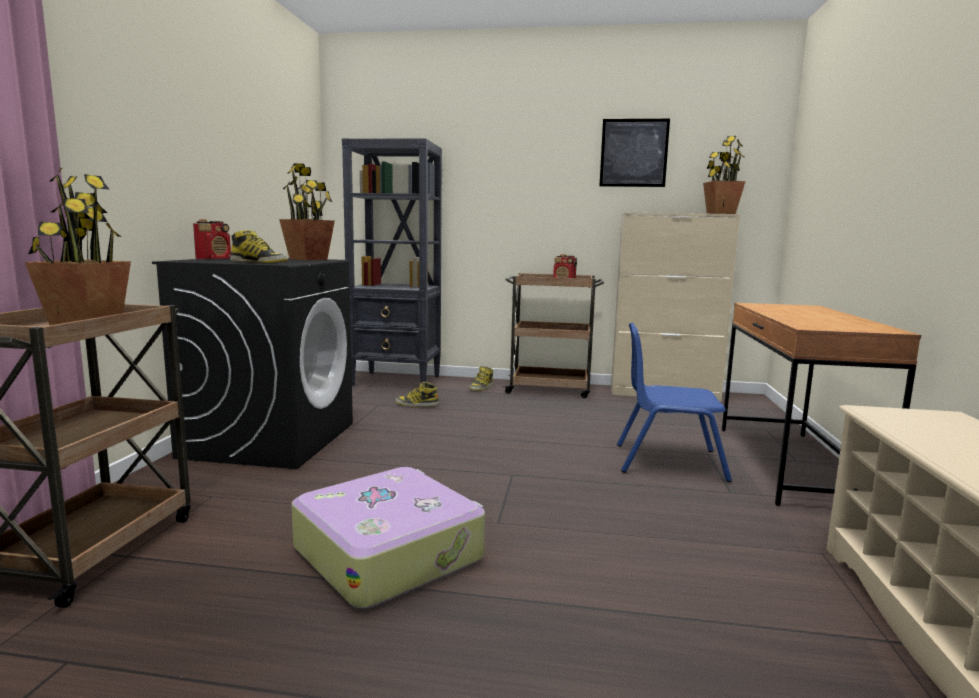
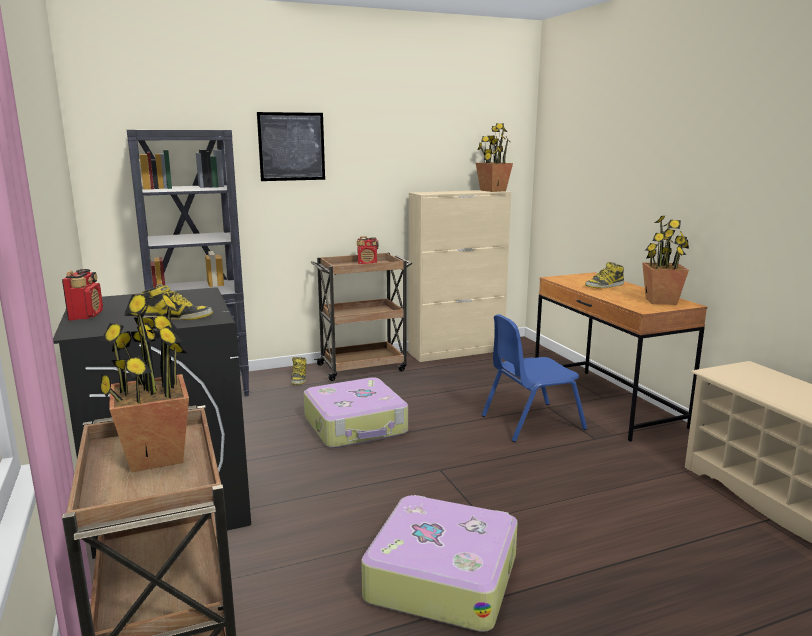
camera: 30 degrees left, 5 degrees up
(308, 259) = (182, 295): potted plant -> potted plant (660, 301)
(416, 404) = (263, 415): boot -> boot (604, 286)
(482, 426) = (356, 426): none -> suitcase
(634, 153) = (414, 134): picture -> picture (291, 146)

